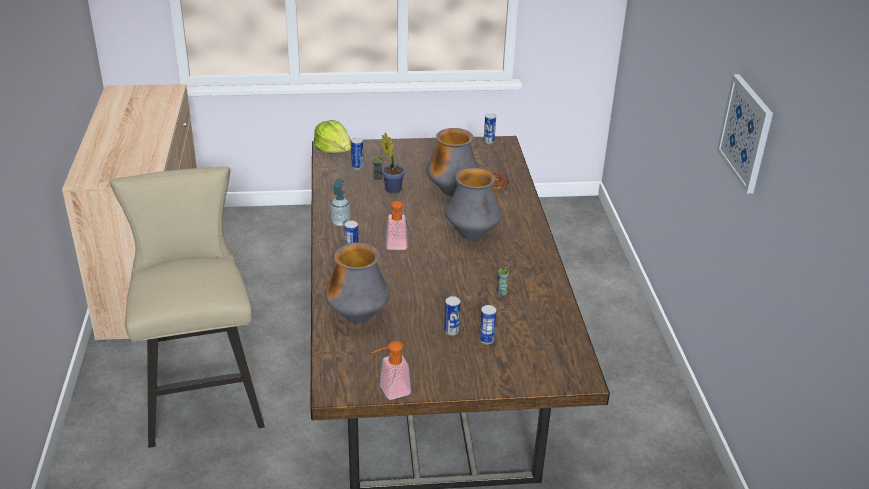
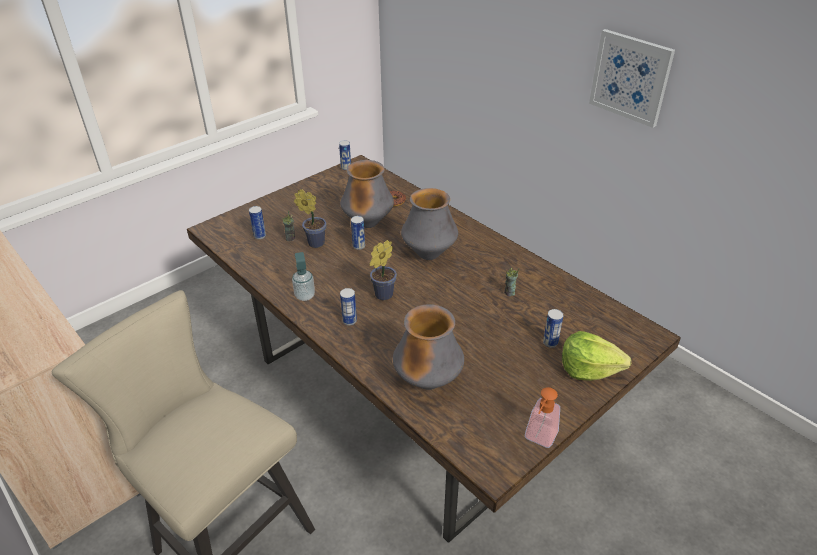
camera: 35 degrees left, 5 degrees up
(333, 150) = (218, 229): lettuce -> lettuce (588, 369)
(396, 247) = (381, 295): soap dispenser -> potted plant
(451, 331) = (516, 350): can -> can (359, 246)

